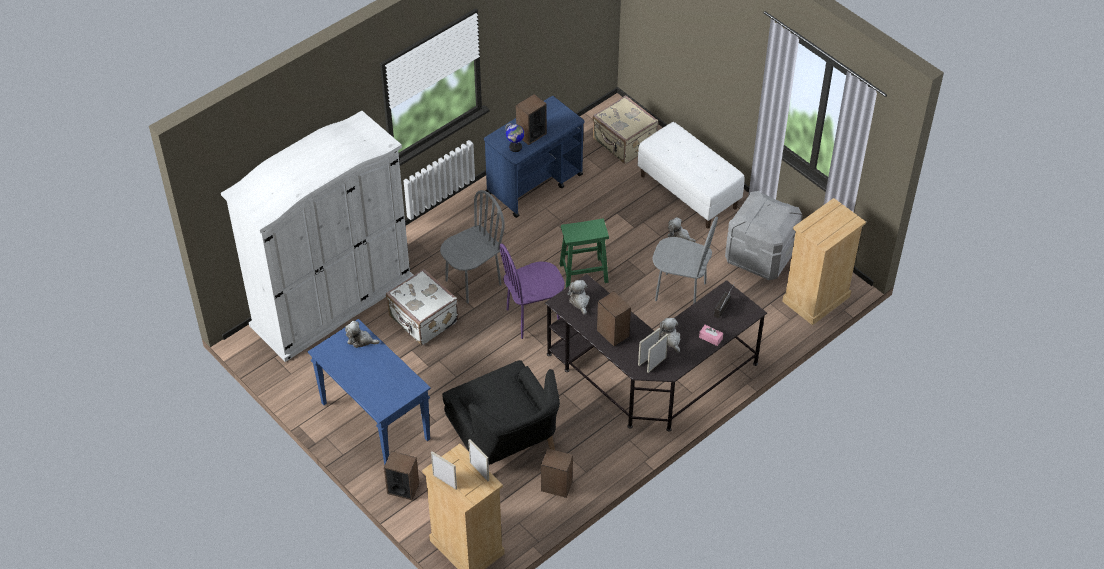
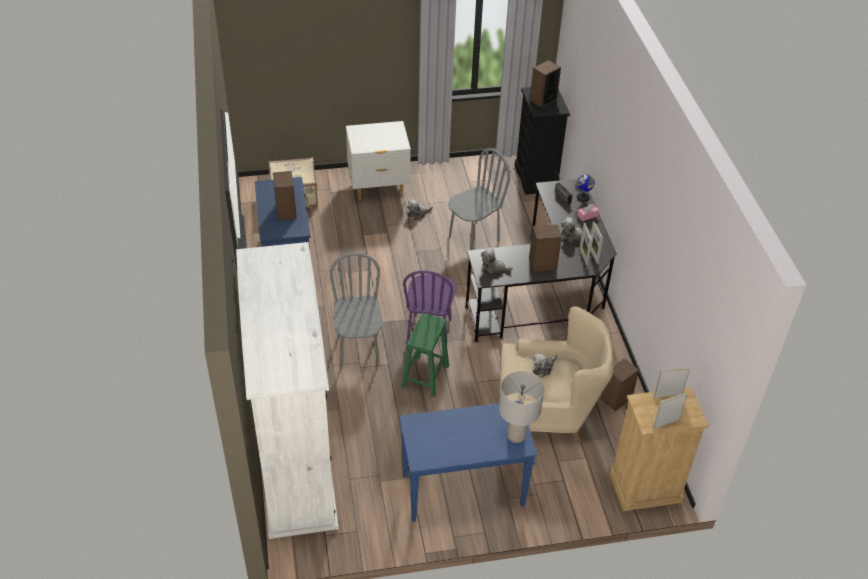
camera: 60 degrees left, 5 degrees down
(360, 340) = (428, 425): plush toy -> plush toy (543, 368)
(388, 400) = (516, 436): none -> grey table lamp
(403, 488) = (553, 504): speaker -> speaker (543, 100)
(423, 320) = (373, 404): white suitcase -> none
(505, 440) = (547, 409): black armchair -> beige armchair
(515, 147) = (291, 227): globe -> globe (583, 197)
(584, 273) = (408, 281): green stool -> green stool (425, 375)
(689, 191) = (378, 188): white bench -> white nightstand
(760, 255) = (473, 184): grey storage box -> none
(816, 299) = (536, 178): beige dresser -> black dresser

